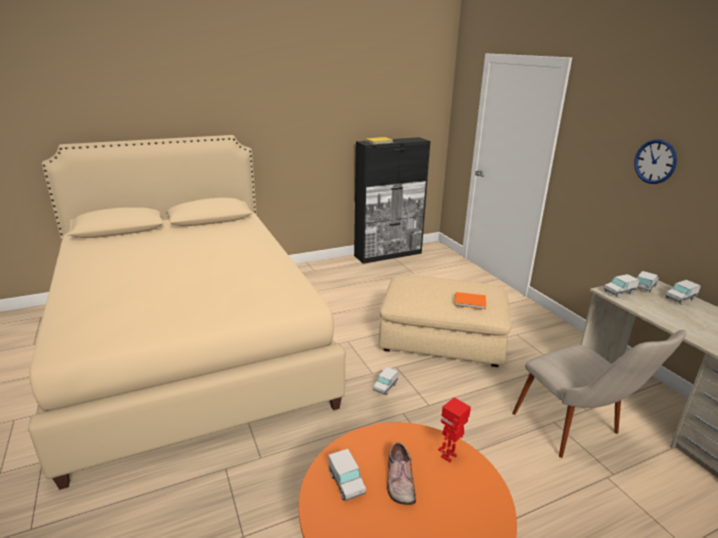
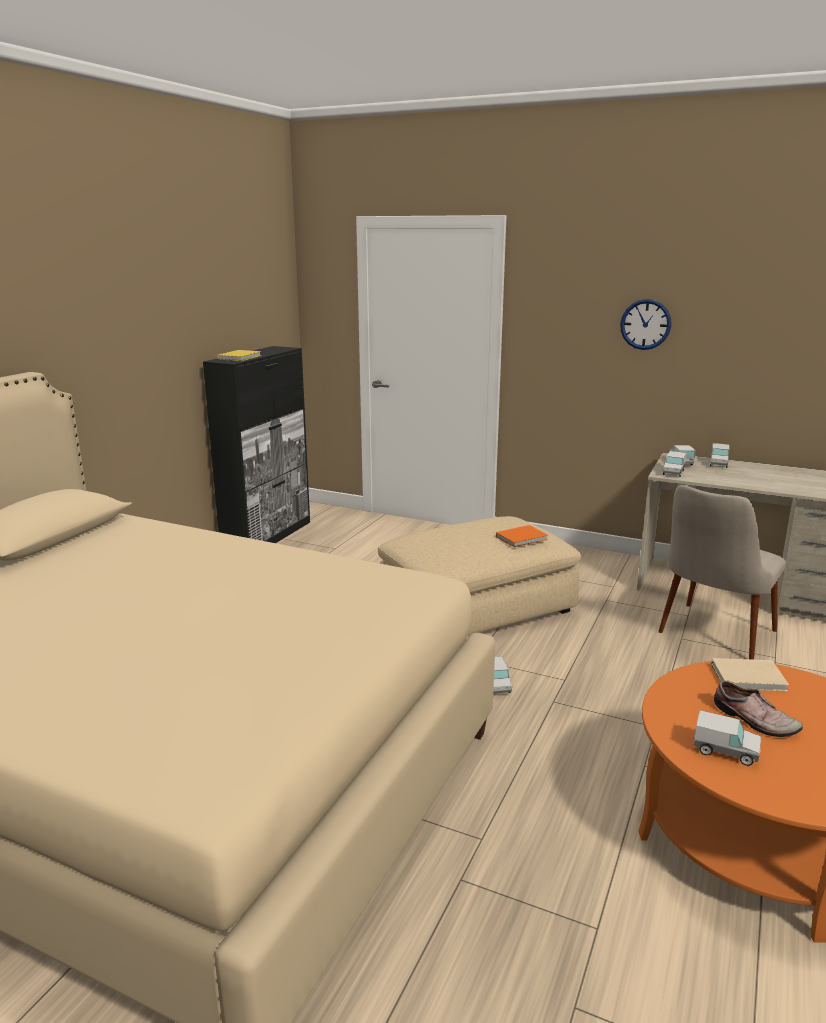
camera: 40 degrees left, 5 degrees down
(449, 456) = (750, 678): toy robot -> beige book
(577, 434) = (710, 639): beige chair -> beige chair turned 105 degrees clockwise

